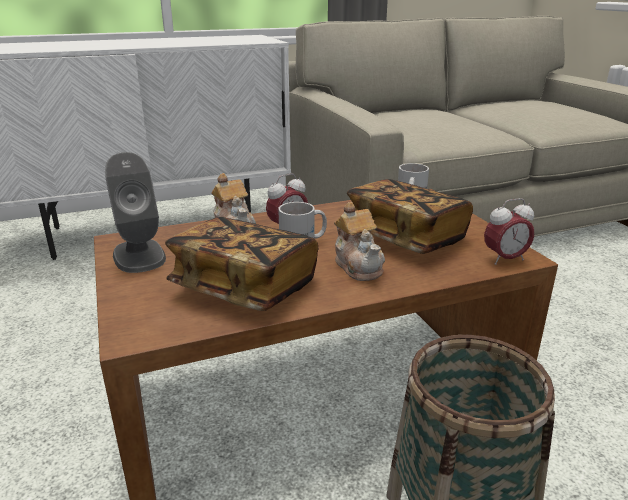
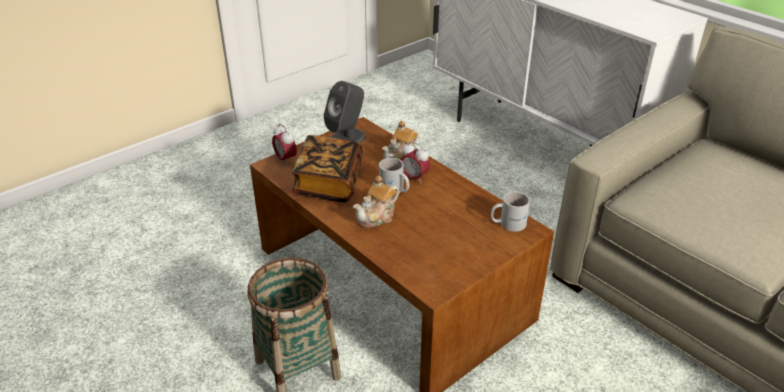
camera: 70 degrees right, 10 degrees up
(405, 238) = (432, 230): book -> none
(505, 259) = (424, 281): alarm clock -> alarm clock (285, 159)

